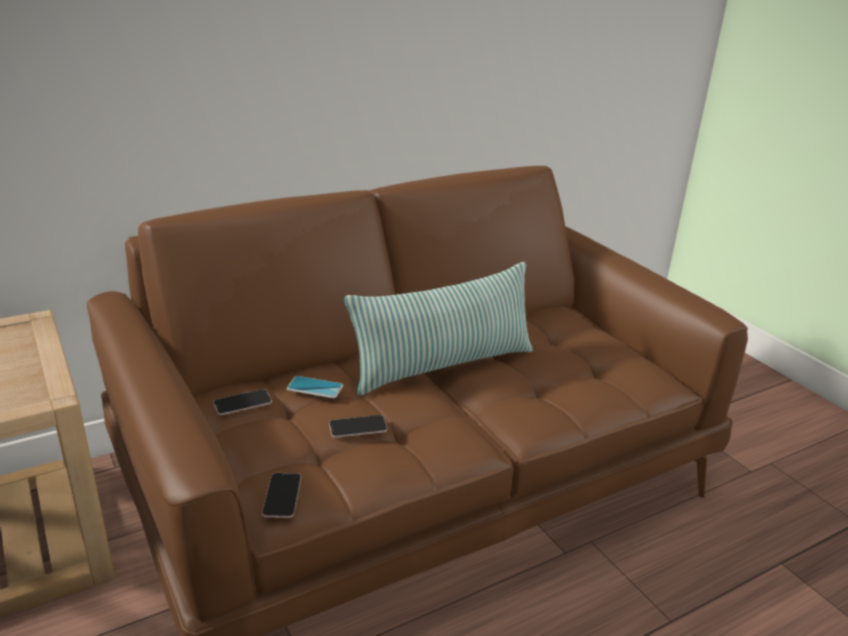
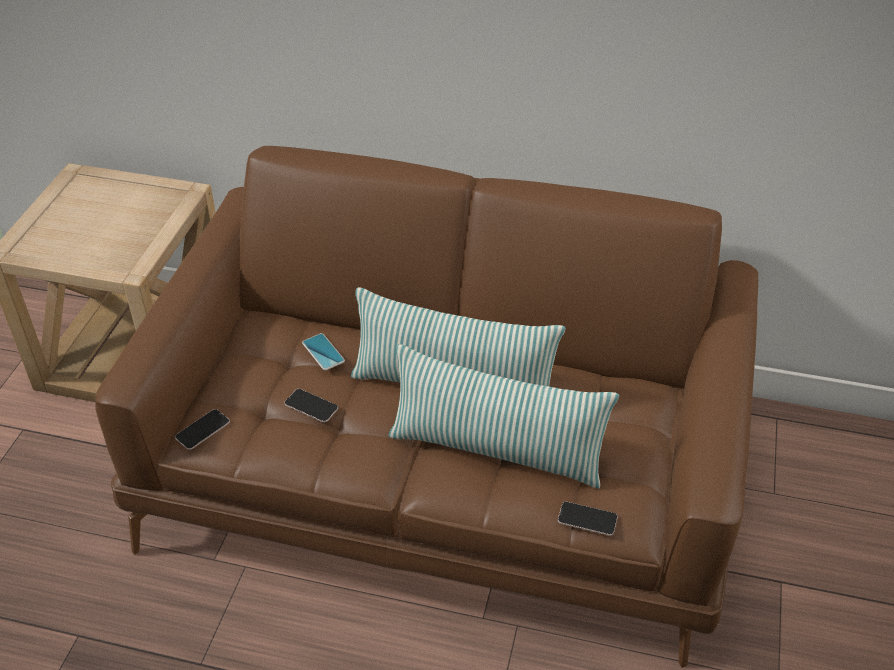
camera: 45 degrees right, 15 degrees up
(242, 403) = (263, 337): phone -> phone (587, 519)
(529, 385) = (496, 450): none -> pillow

